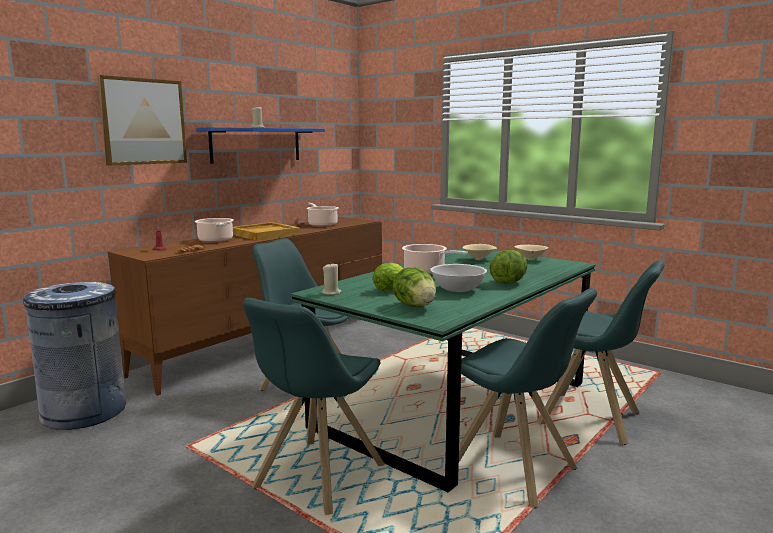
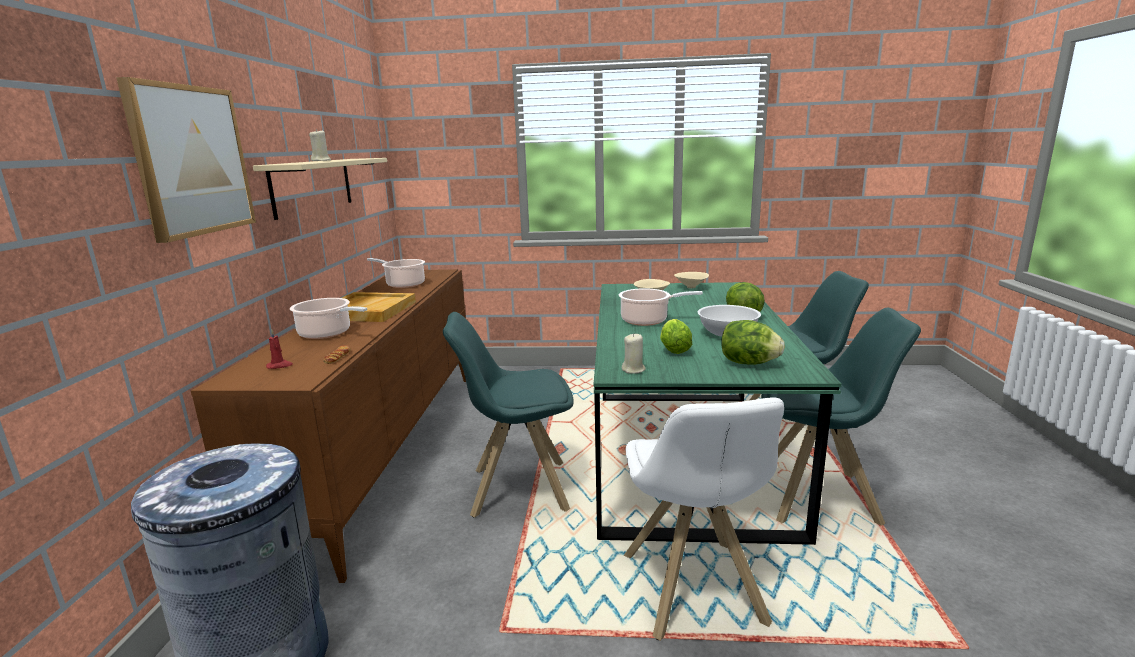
camera: 35 degrees left, 5 degrees up
(256, 145) = (313, 186): blue shelf -> beige shelf
(318, 476) = (693, 588): turquoise chair -> white chair

